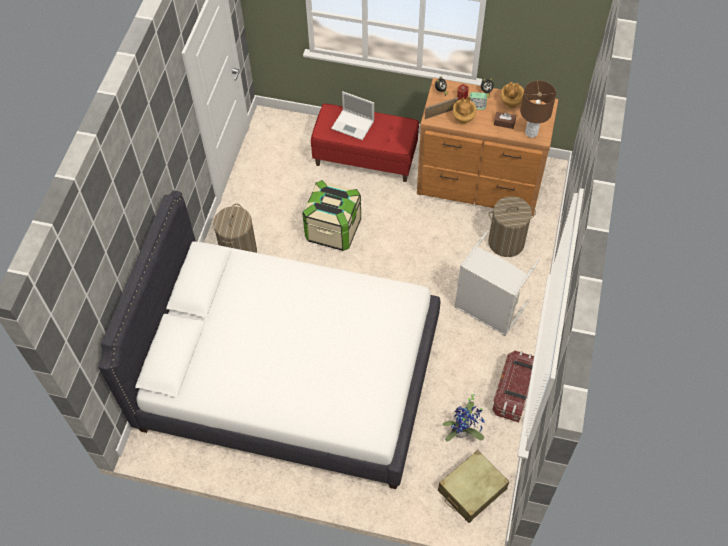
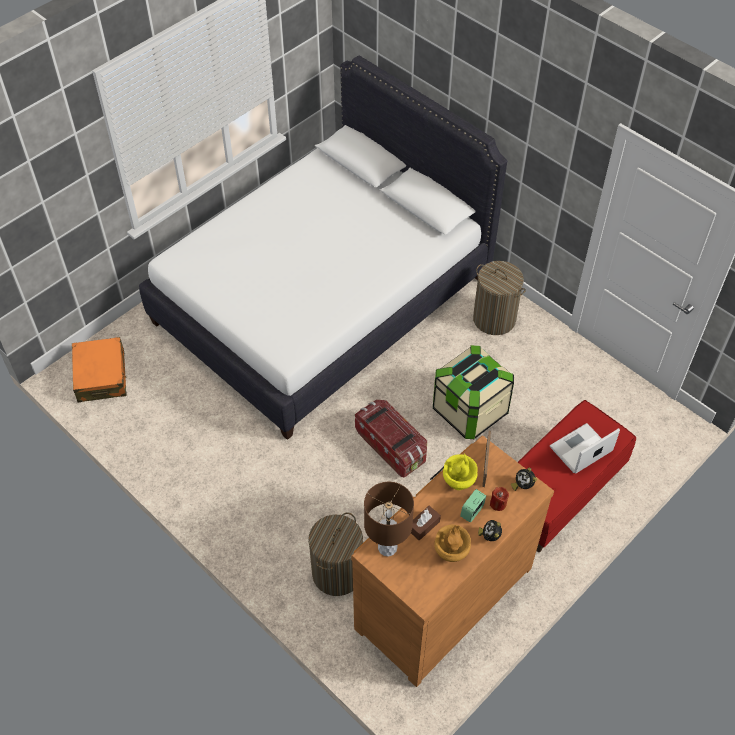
camera: 120 degrees right, 5 degrees down
(463, 120) = (458, 483): brown vase -> yellow vase
(463, 431) = (158, 400): potted plant -> none
(472, 490) = (101, 376): beige suitcase -> orange suitcase
(487, 310) = (266, 499): grey laundry basket -> none
(513, 392) = (159, 465): storage box -> storage box (391, 446)

